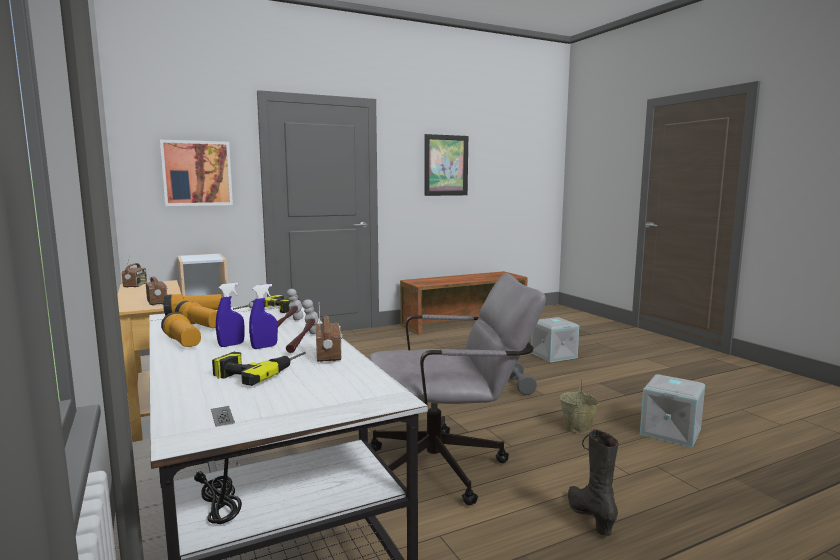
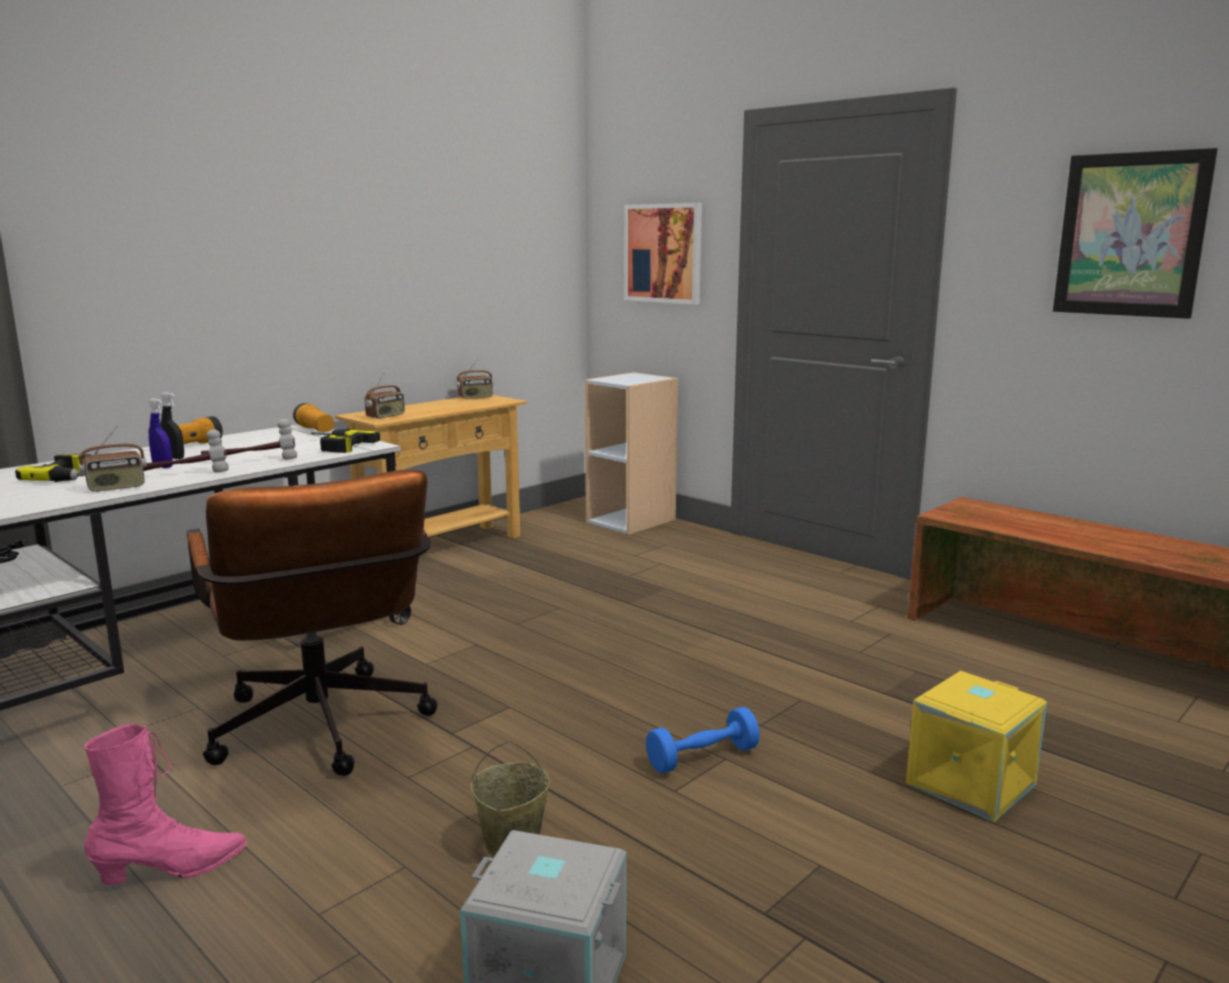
camera: 70 degrees right, 5 degrees up
(200, 326) = (256, 440): flashlight -> none
(231, 345) = (174, 458): blue spray bottle -> black spray bottle
(448, 467) = (323, 734): grey office chair -> brown office chair
(519, 386) = (702, 758): grey dumbbell -> blue dumbbell
(552, 355) = (969, 782): grey storage box -> yellow storage box
(590, 517) = (172, 870): black boot -> pink boot

